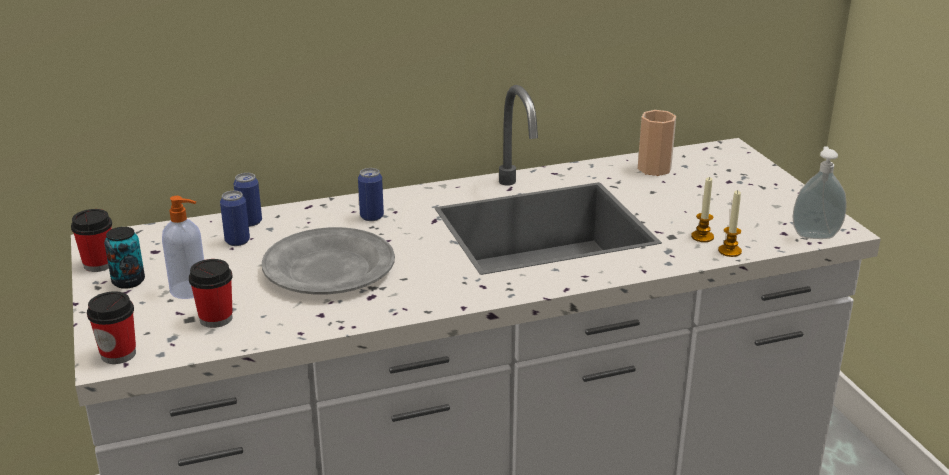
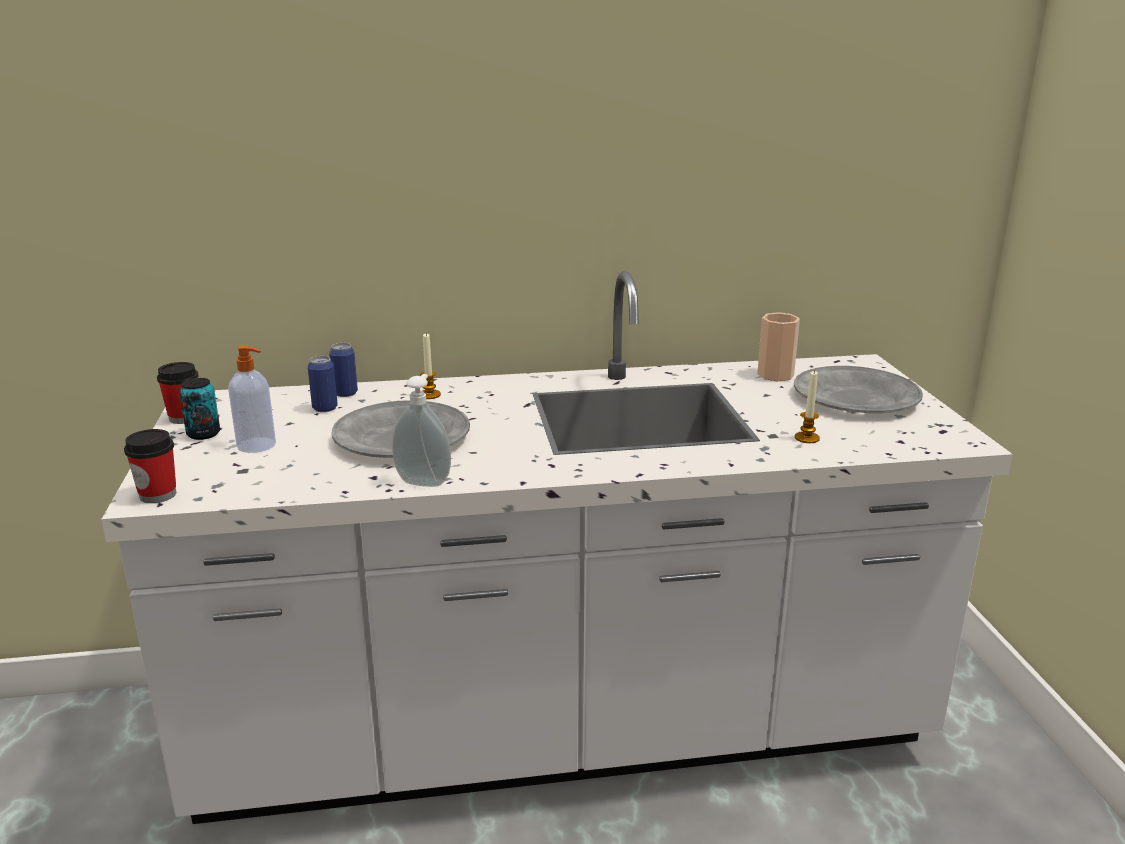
camera: 10 degrees right, 5 degrees down
(216, 319) = (268, 472): cup -> none
(371, 217) = (466, 397): can -> none
(729, 251) = (833, 453): candle -> candle (429, 395)
(733, 188) = (856, 397): none -> grey plate
(814, 235) = (935, 445): soap dispenser -> soap dispenser (424, 481)

